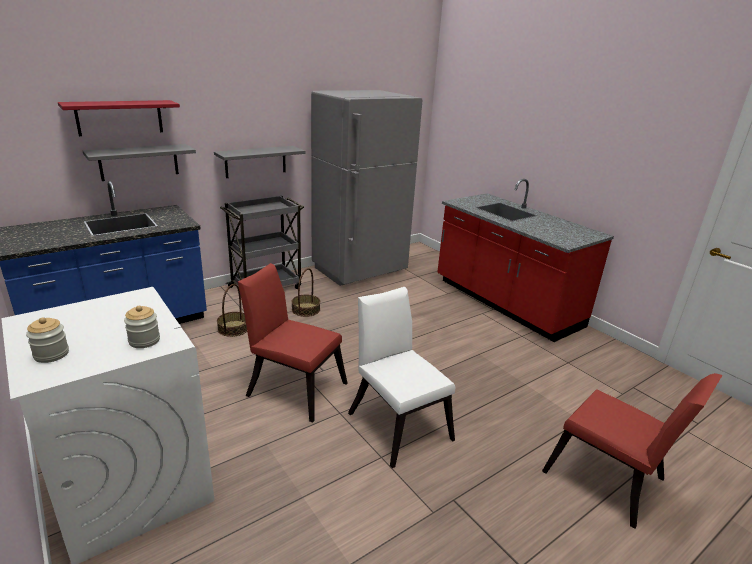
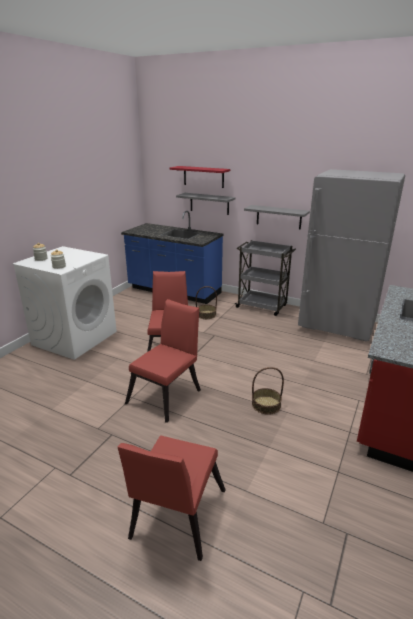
camera: 65 degrees right, 0 degrees up
(305, 309) = (254, 326): basket -> basket (266, 405)
(397, 422) = (167, 394): white chair -> red chair

